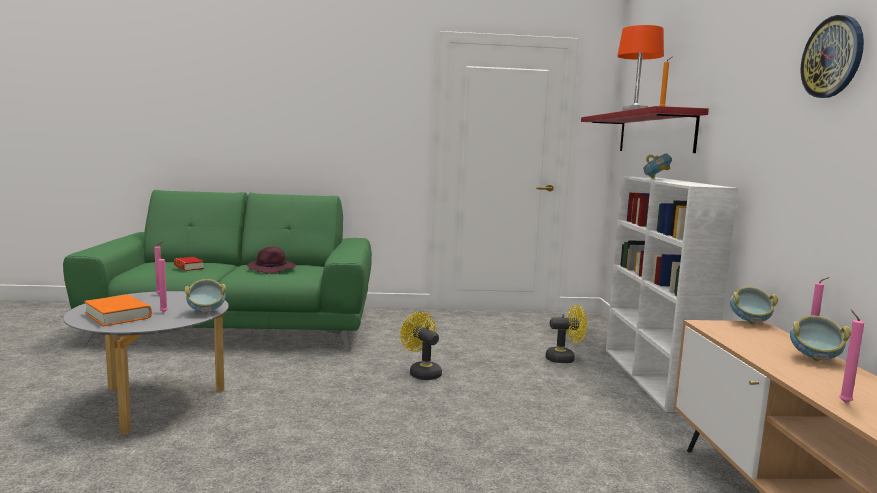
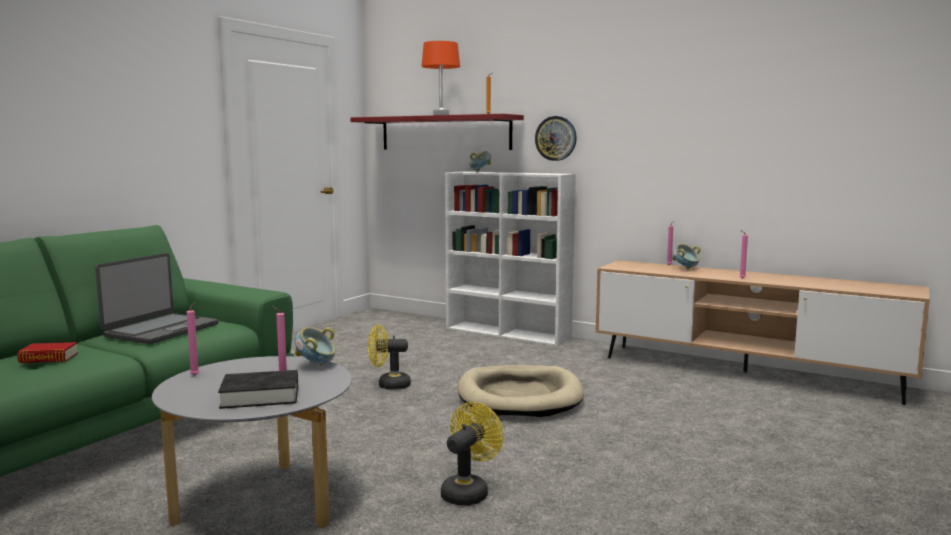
camera: 55 degrees left, 0 degrees up
(118, 315) = (260, 396): orange book -> black book
(272, 269) = (161, 330): purple hat -> laptop
(475, 433) = (519, 396): none -> beige dog bed
(565, 359) = (440, 341): yellow fan -> yellow fan (468, 492)
(749, 322) = (618, 262): bowl -> none
(832, 57) = (650, 89): wall clock -> wall clock (556, 138)

